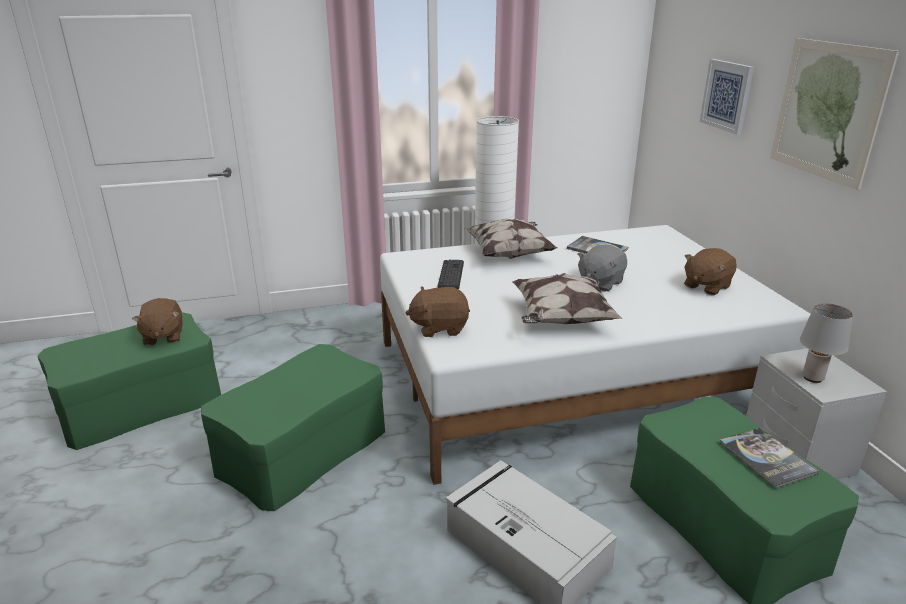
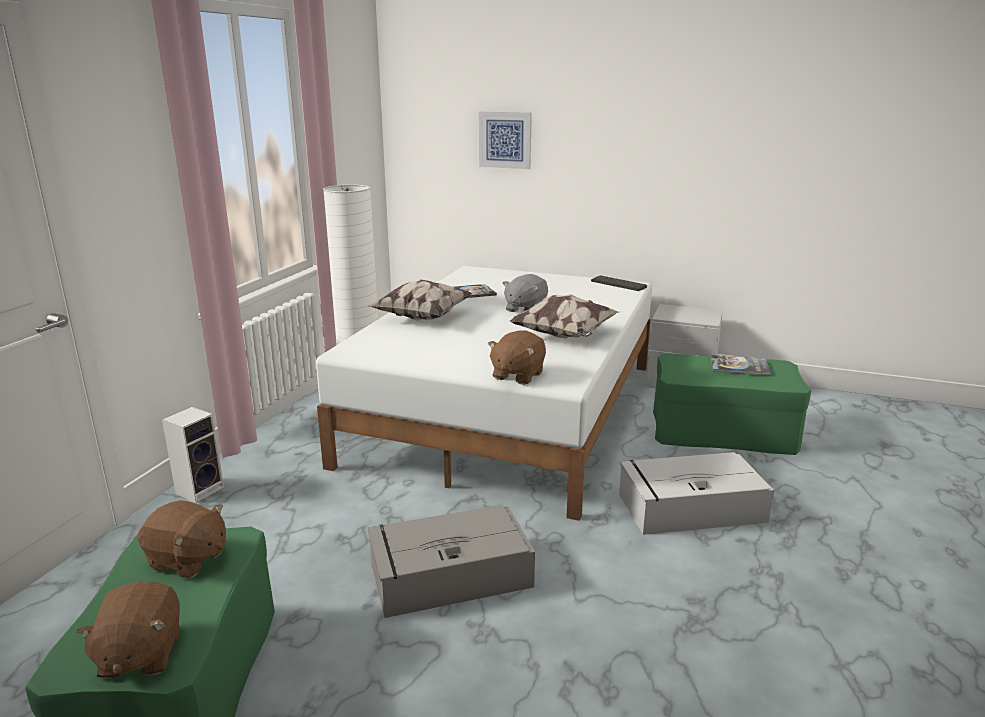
camera: 55 degrees left, 5 degrees down
(302, 449) = (448, 576): green ottoman -> grey storage box
(318, 316) = (200, 489): none -> speaker
(451, 275) = (423, 345): keyboard -> keyboard (618, 284)
(600, 282) = (525, 309): grey plush toy -> grey plush toy turned 45 degrees clockwise
(706, 286) = (578, 288): brown plush toy -> brown plush toy (140, 655)
(813, 377) = (691, 318): grey table lamp -> none
(827, 111) = (617, 135): picture -> none

